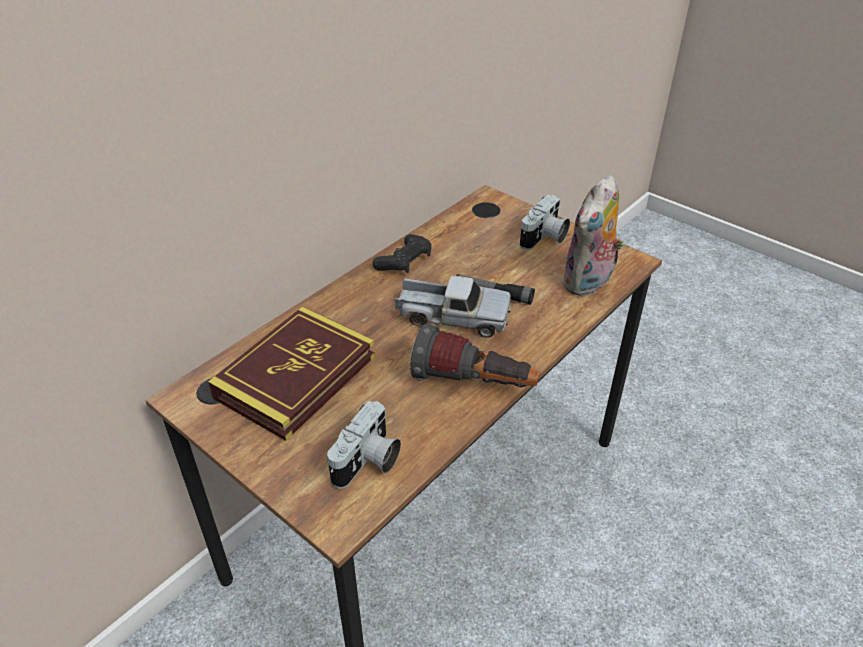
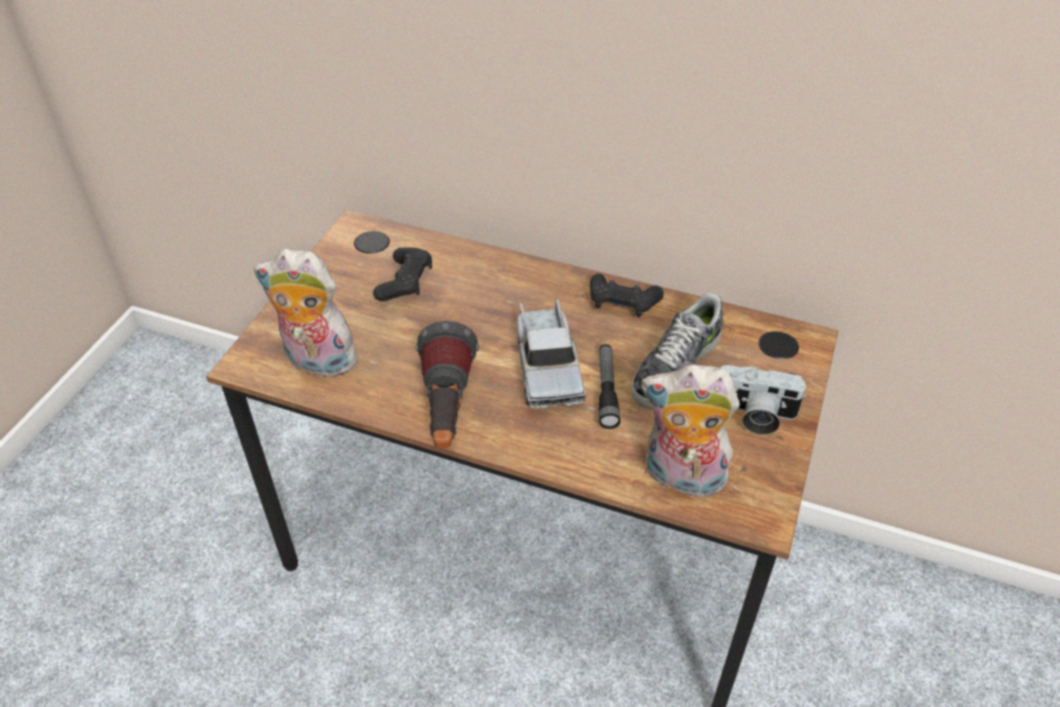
camera: 70 degrees right, 5 degrees up
(296, 377) = (405, 282): book -> black game controller
(368, 462) = (317, 362): camera -> plush toy
(484, 256) = (675, 366): none -> shoe

